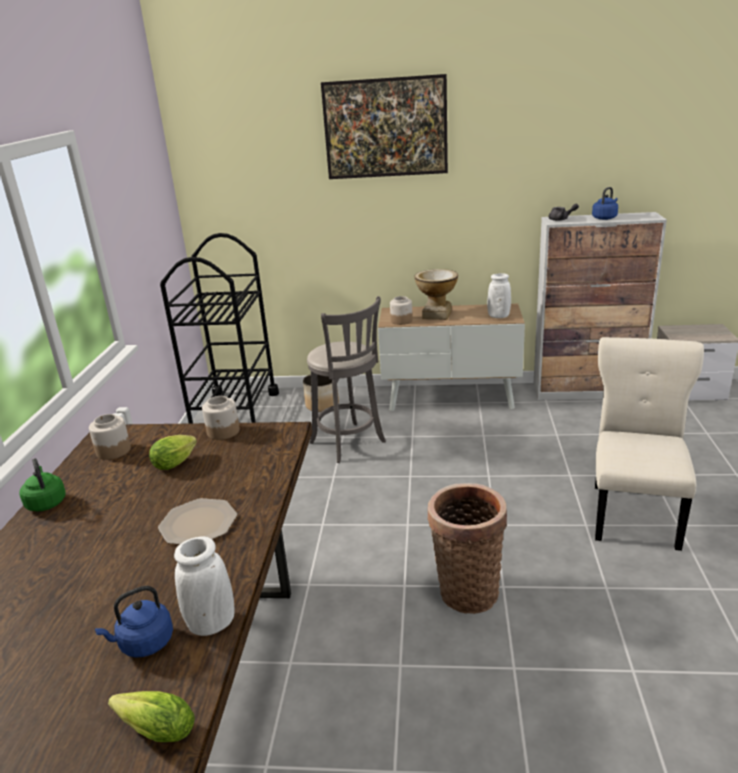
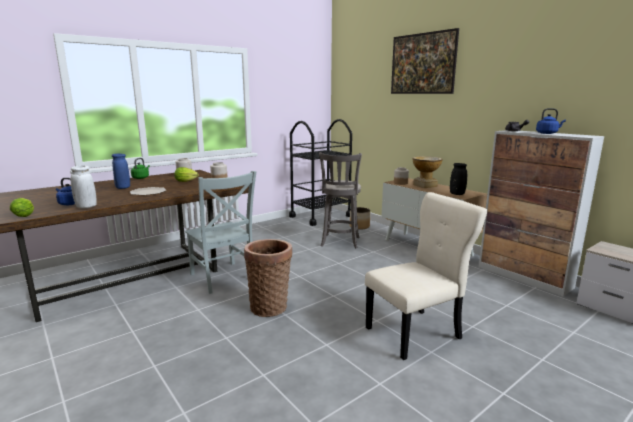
camera: 45 degrees right, 10 degrees down
(105, 544) = (123, 188): none -> blue vase
(324, 596) = (223, 278): none -> grey chair
(498, 316) = (457, 194): white vase -> black vase

